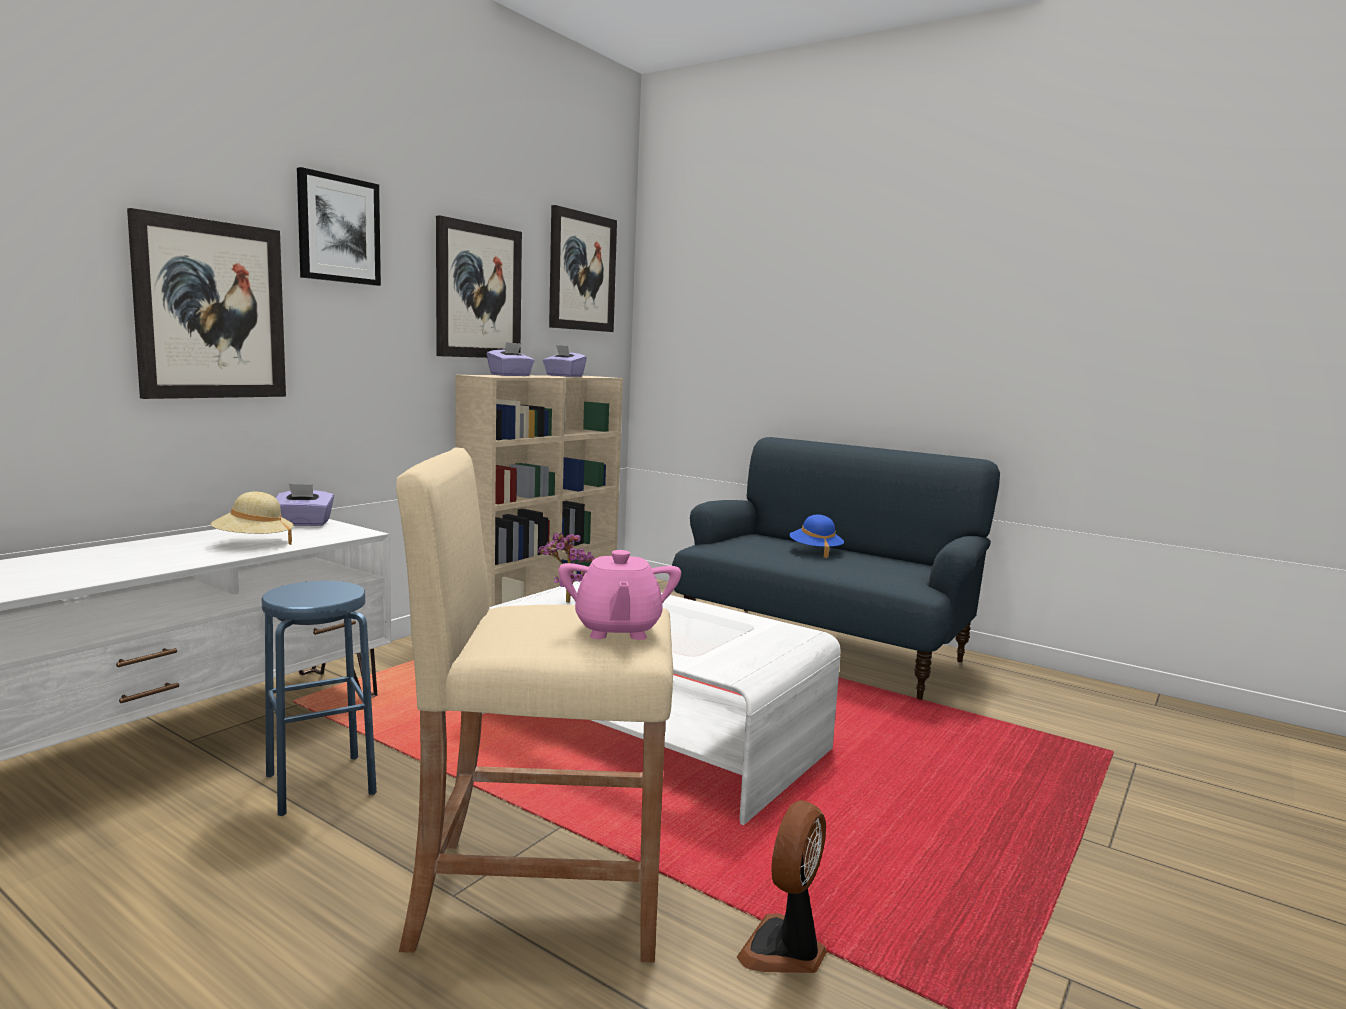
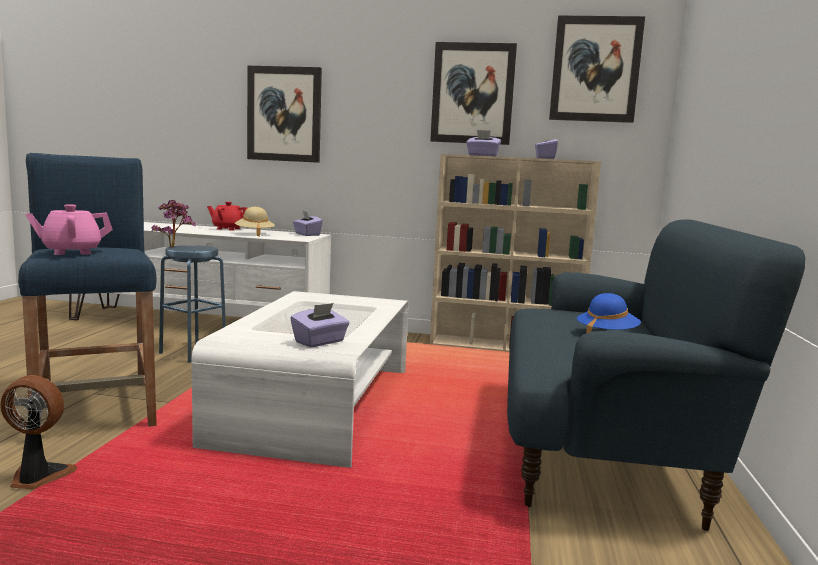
camera: 65 degrees right, 0 degrees up
(140, 546) = (228, 229): none -> red teapot
(338, 229) = (361, 62): picture -> none
(540, 894) = (96, 409): beige stool -> blue stool
(564, 601) = (335, 300): potted plant -> potted plant (174, 247)
(771, 637) = (320, 342): none -> purple tissue box

